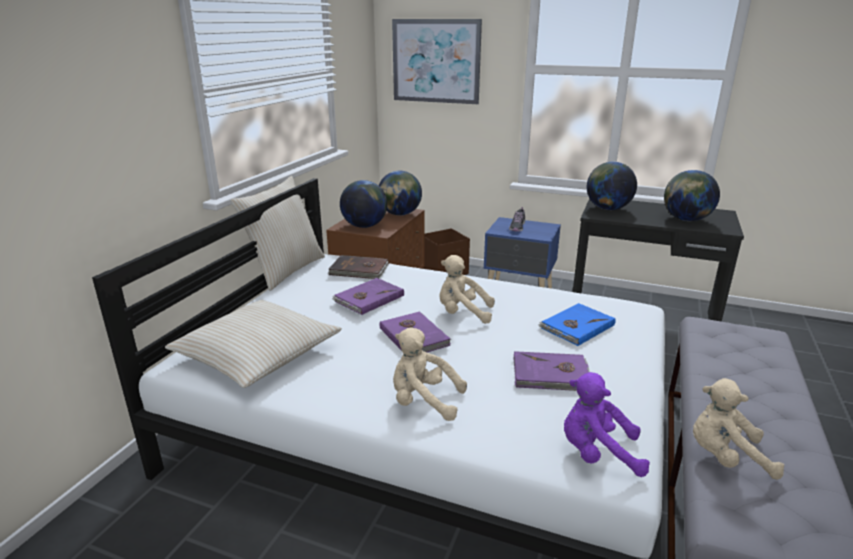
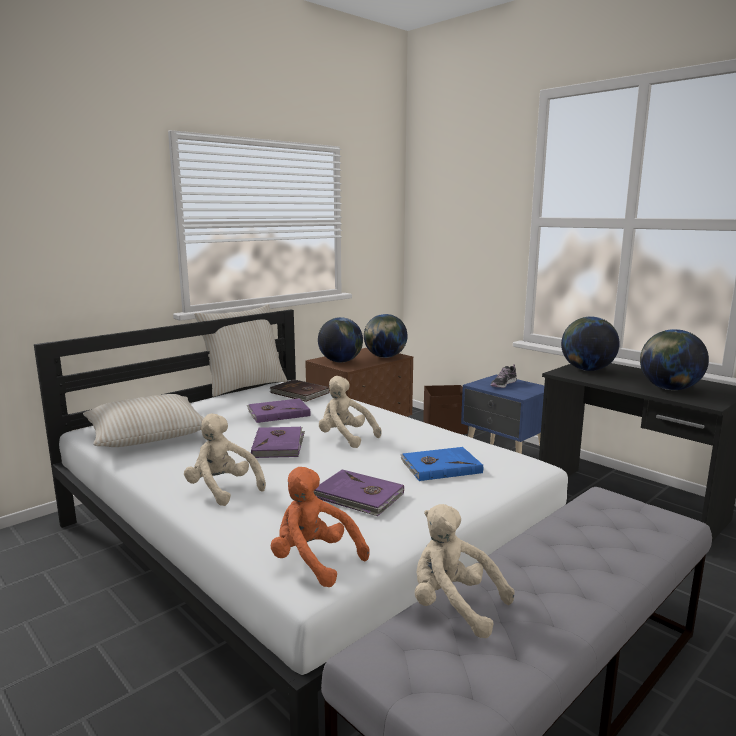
camera: 25 degrees right, 10 degrees down
(436, 61) = (452, 216): picture -> none
(597, 453) = (314, 561): purple plush toy -> orange plush toy

